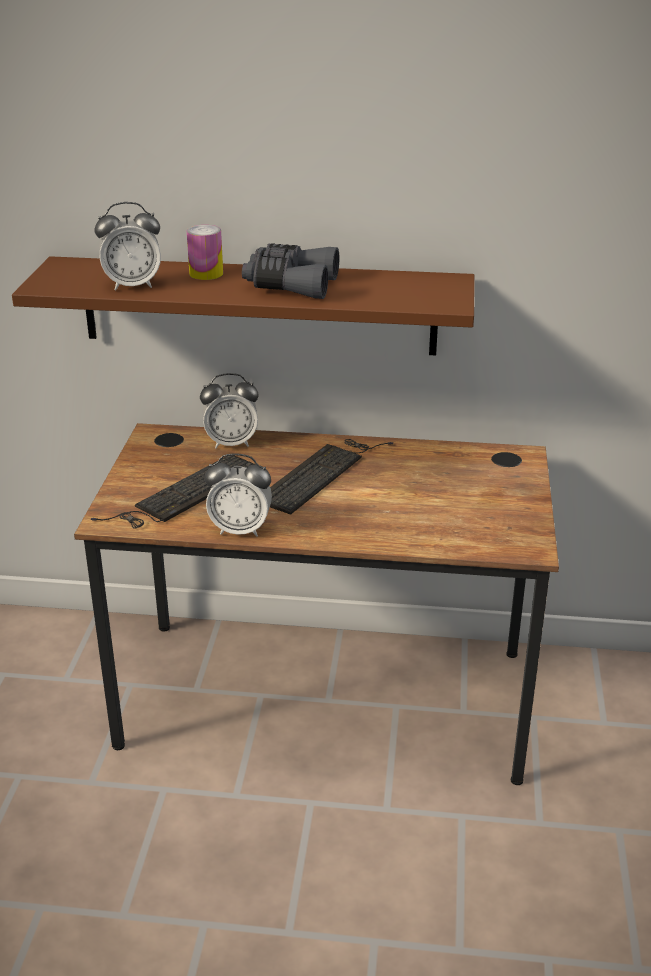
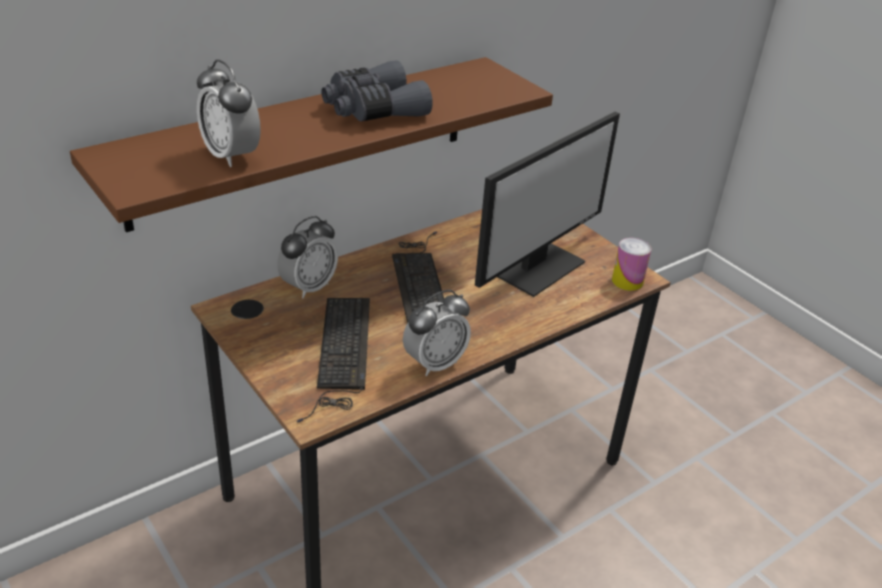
camera: 45 degrees left, 5 degrees up
(132, 285) = (231, 156): alarm clock -> alarm clock turned 105 degrees clockwise
(206, 274) = (278, 121): can -> can (627, 281)
(443, 502) = (537, 266): none -> monitor

